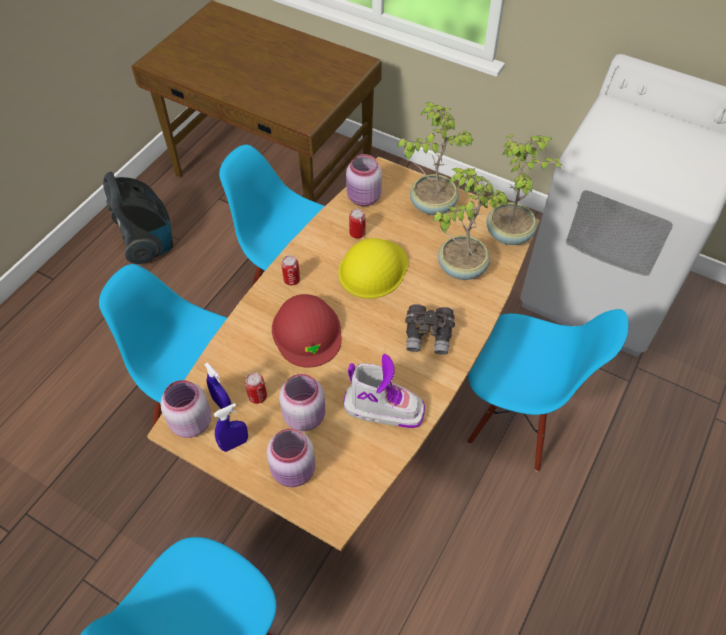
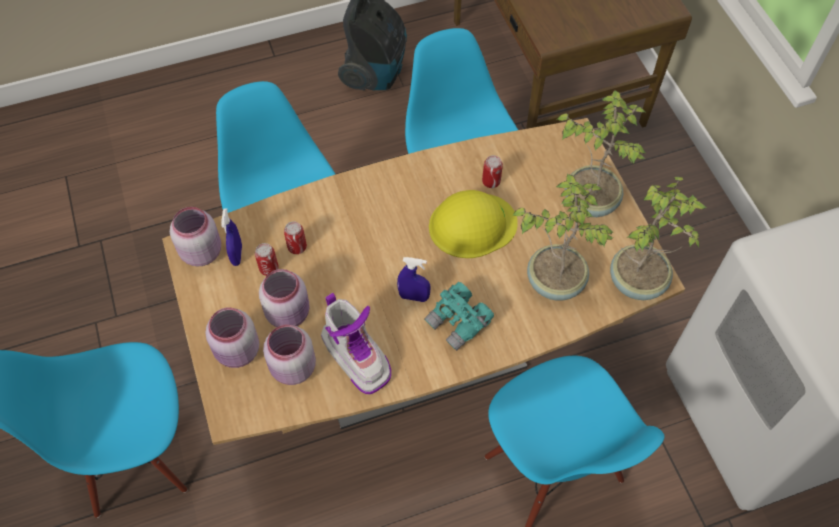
camera: 40 degrees right, 5 degrees up
(234, 444) = (216, 294): blue spray bottle -> blue spray bottle (414, 297)
(292, 280) = (392, 186): can -> can (297, 247)
(307, 331) = (360, 242): red hard hat -> none
(364, 198) = (531, 151): pink jar -> pink jar (292, 368)
(429, 336) = (459, 323): grey binoculars -> turquoise binoculars

